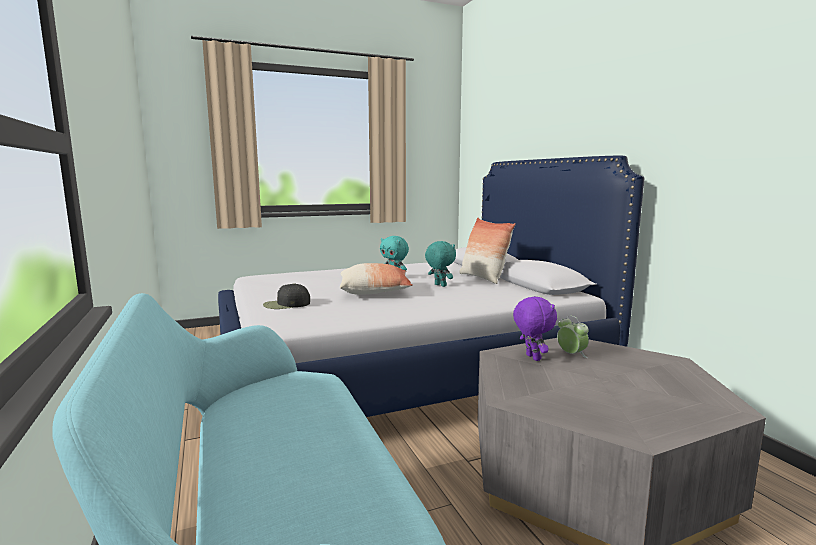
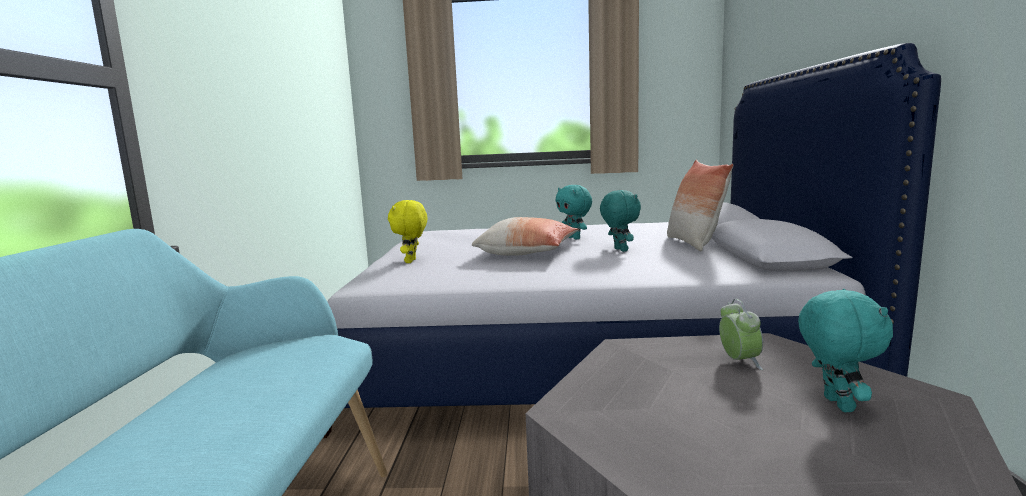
camera: 25 degrees right, 0 degrees up
(286, 304) = (411, 261): black cap -> yellow plush toy
(532, 358) = (669, 358): purple plush toy -> none
(639, 371) = (835, 404): none -> turquoise plush toy

